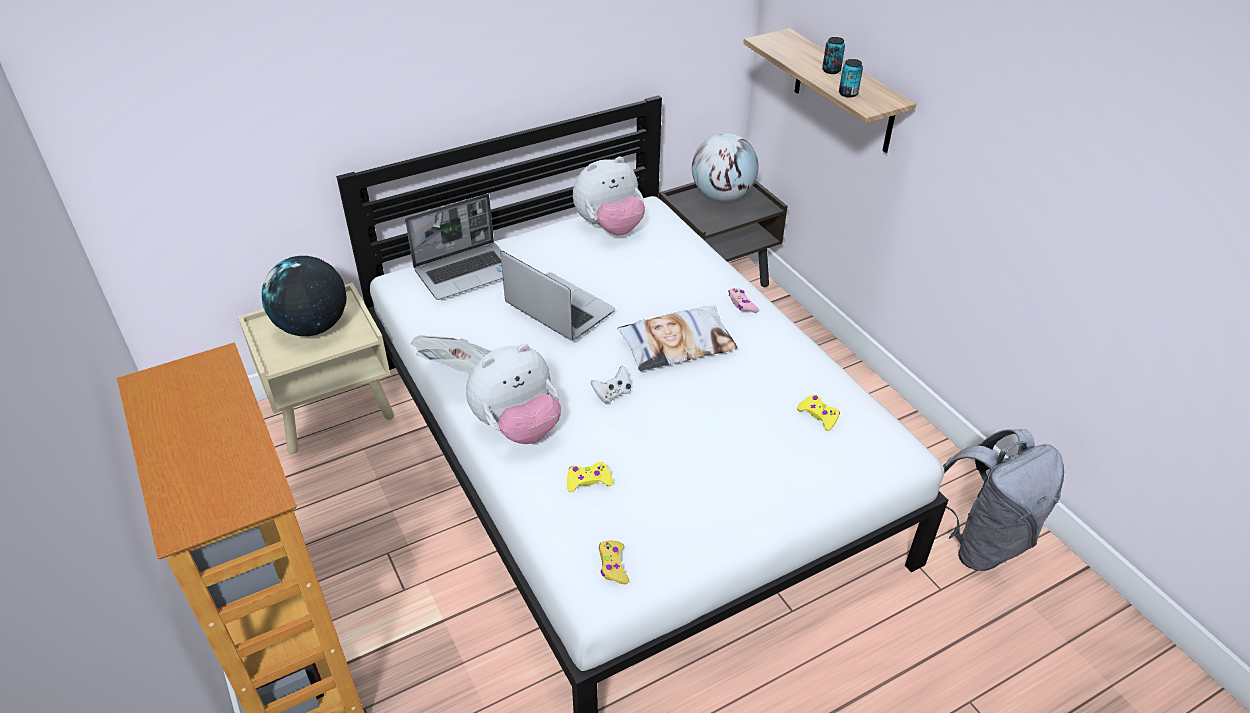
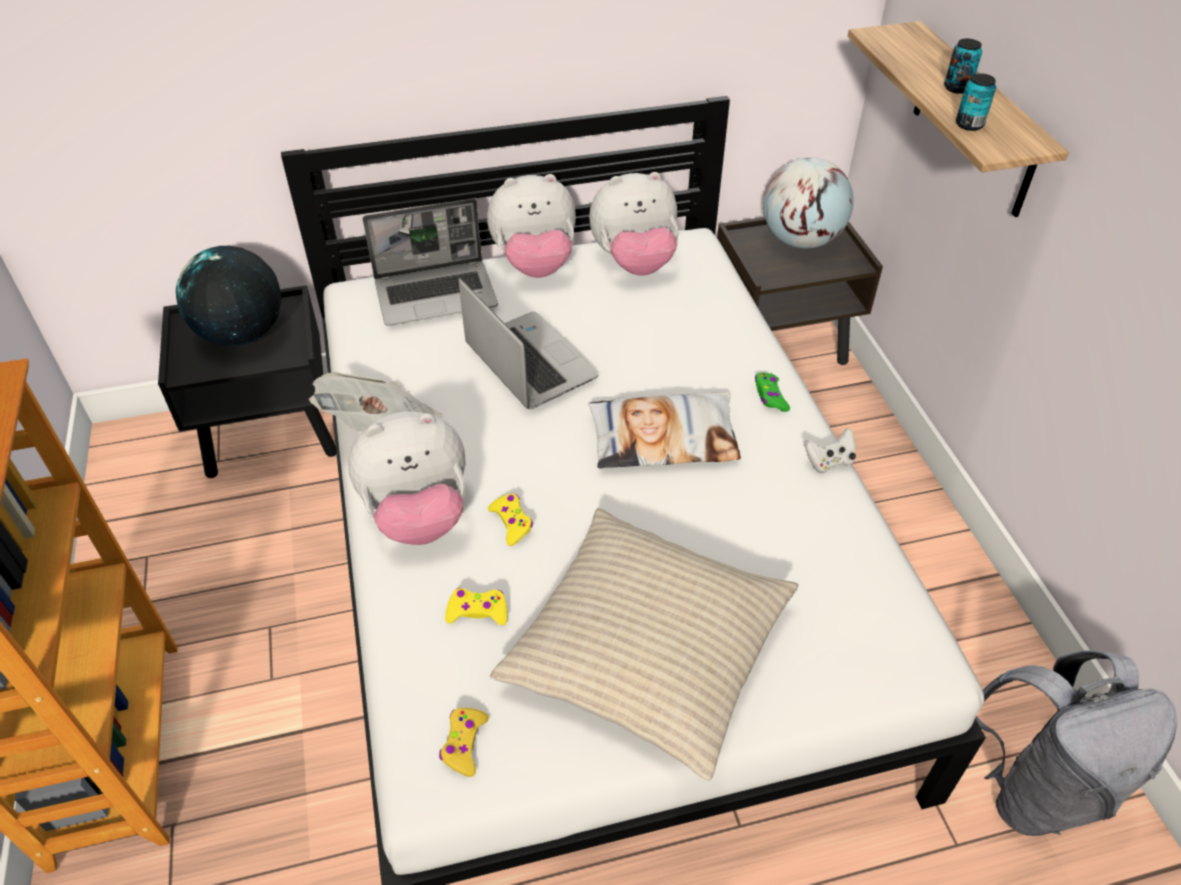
camera: 15 degrees right, 5 degrees up
(334, 412) = (273, 435): beige nightstand -> black nightstand
(534, 240) = (535, 265): none -> plush toy
(612, 394) = (554, 493): white game controller -> white game controller (829, 462)
(716, 482) = (647, 650): none -> beige pillow
(742, 304) = (770, 396): pink game controller -> green game controller
(818, 415) = (822, 580): yellow game controller -> yellow game controller (512, 522)

